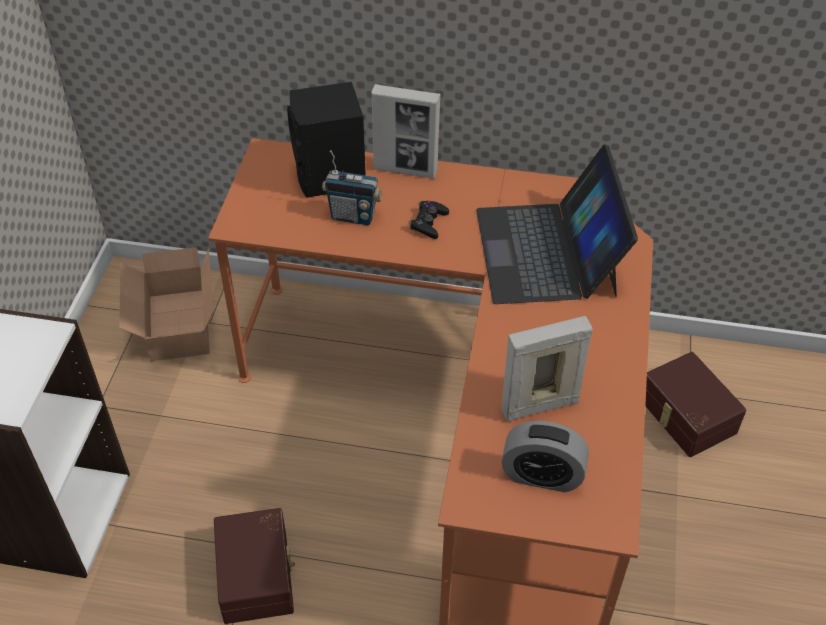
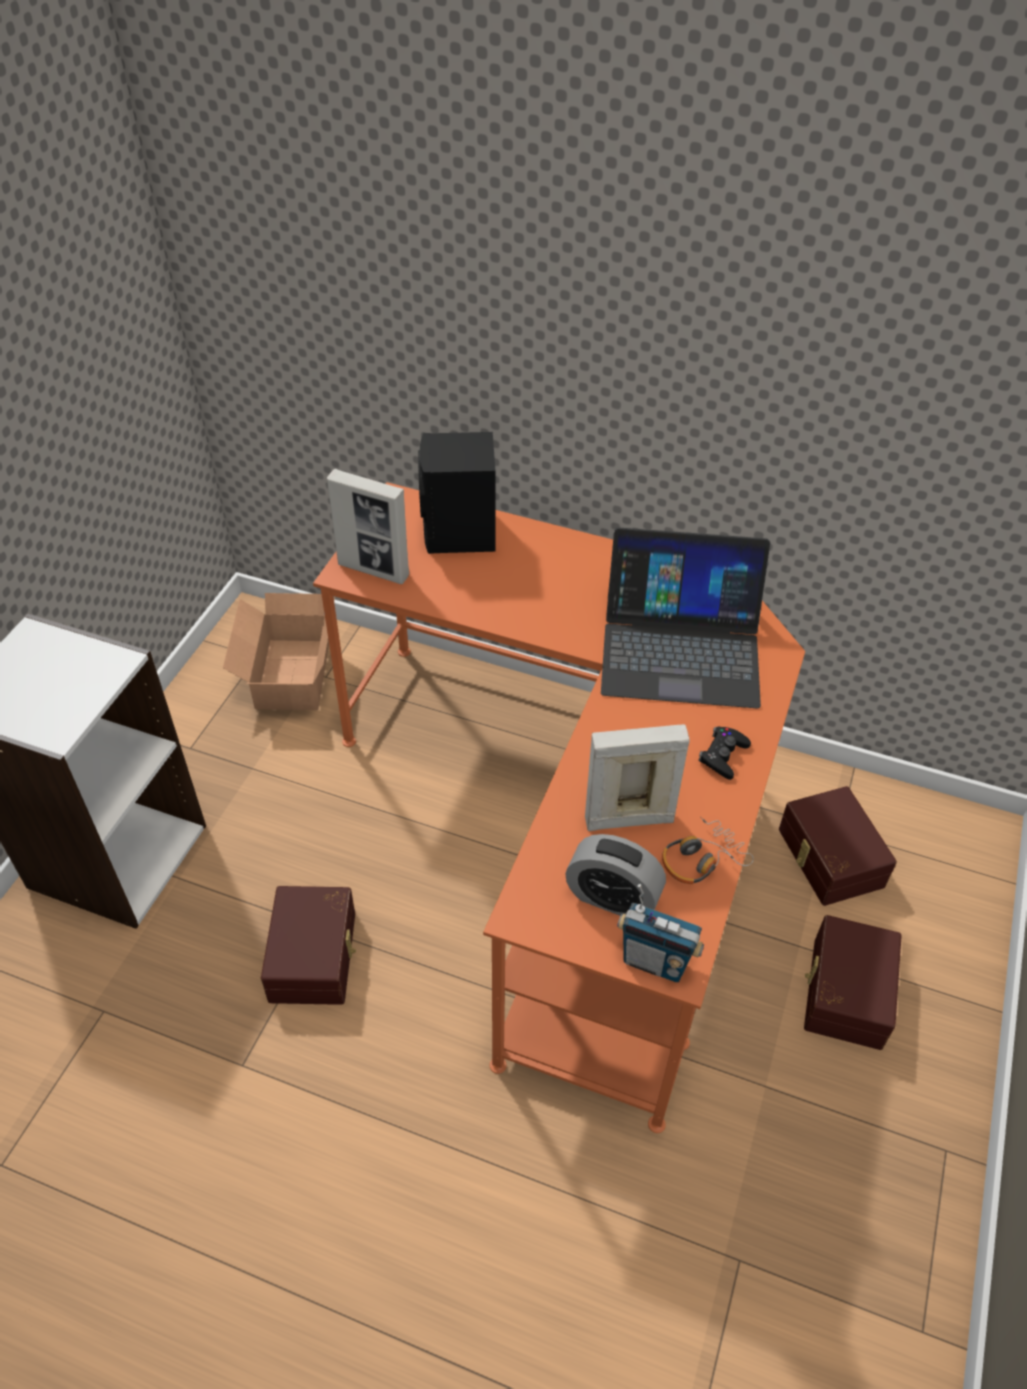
camera: 10 degrees right, 0 degrees up
(353, 216) = (474, 580): radio -> radio (655, 961)
(405, 170) = (543, 537): picture frame -> picture frame (373, 570)
(428, 223) = (555, 598): black game controller -> black game controller (723, 756)
(547, 251) = (680, 648): laptop -> laptop turned 90 degrees counterclockwise
(608, 430) = (701, 859): none -> headphones
(722, 528) = (844, 992): none -> brown storage box

